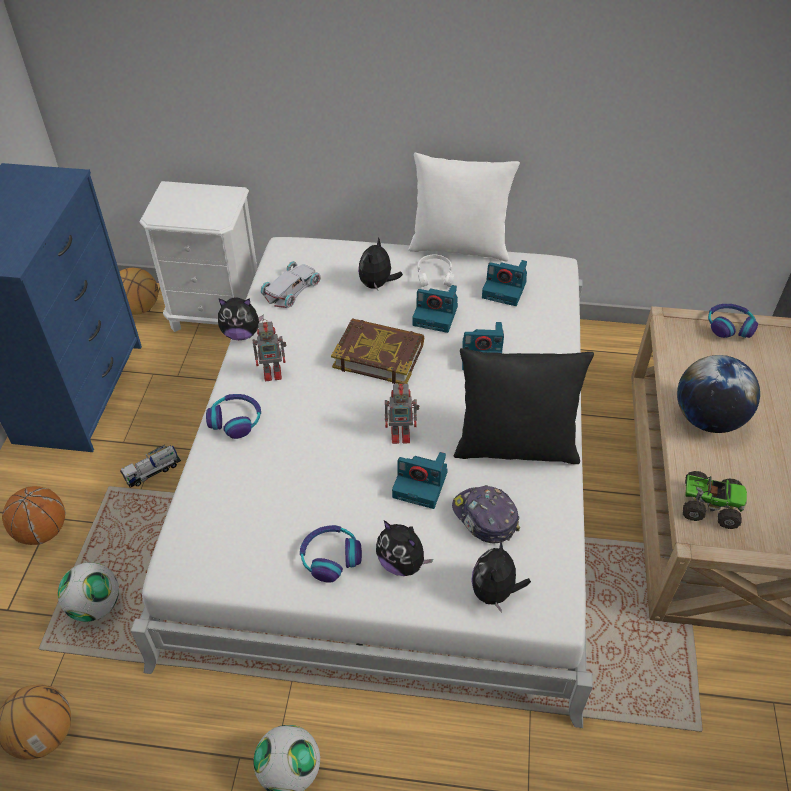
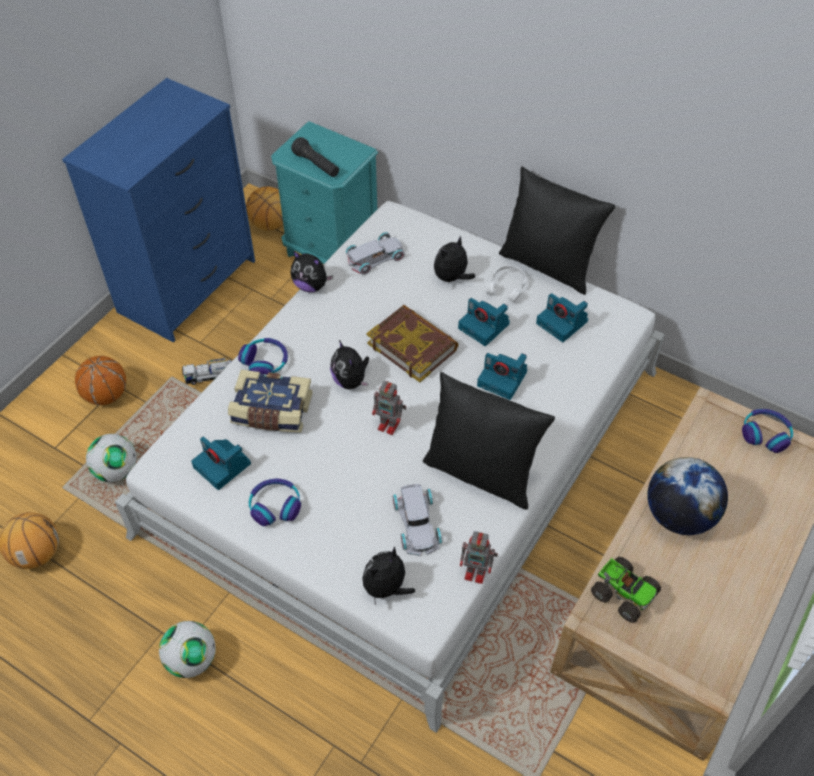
camera: 25 degrees right, 5 degrees up
(194, 217) = (316, 165): none -> black flashlight
(216, 314) = (331, 251): white nightstand -> turquoise nightstand
(272, 465) = (271, 412): none -> book
(273, 373) = (317, 331): toy robot -> toy robot (477, 572)
(402, 563) = (327, 533): plush toy -> plush toy (351, 381)
(421, 484) = (381, 475): camera -> camera (223, 466)
(459, 247) = (548, 265): white pillow -> black pillow
(484, 518) = (416, 524): cap -> white toy car

